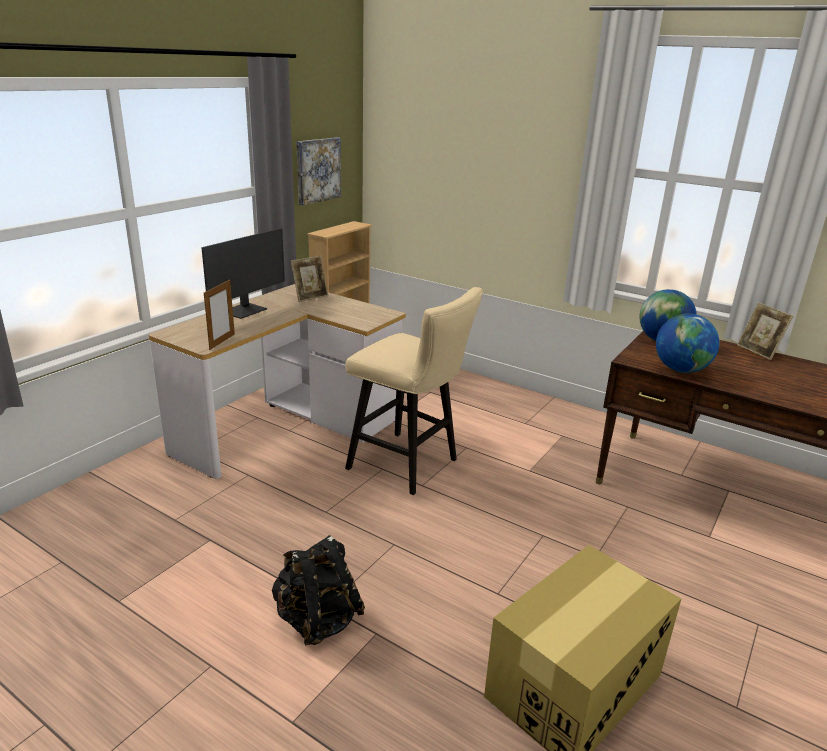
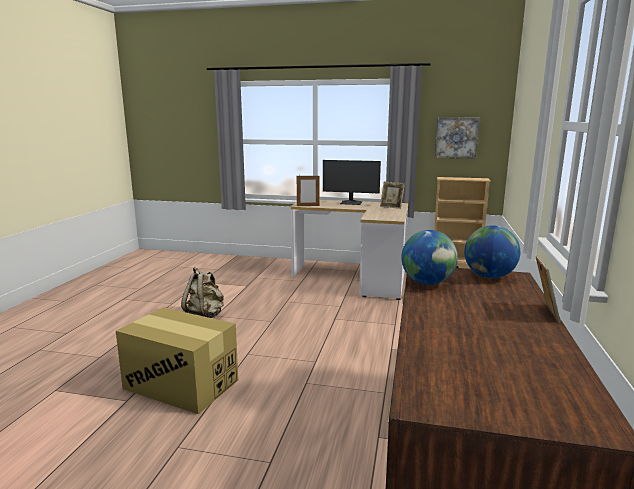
camera: 70 degrees right, 10 degrees down
(317, 620) = (205, 315): black backpack -> beige backpack
(409, 466) = (351, 312): beige stool -> none
(758, 351) = (544, 312): picture frame -> picture frame turned 150 degrees clockwise

